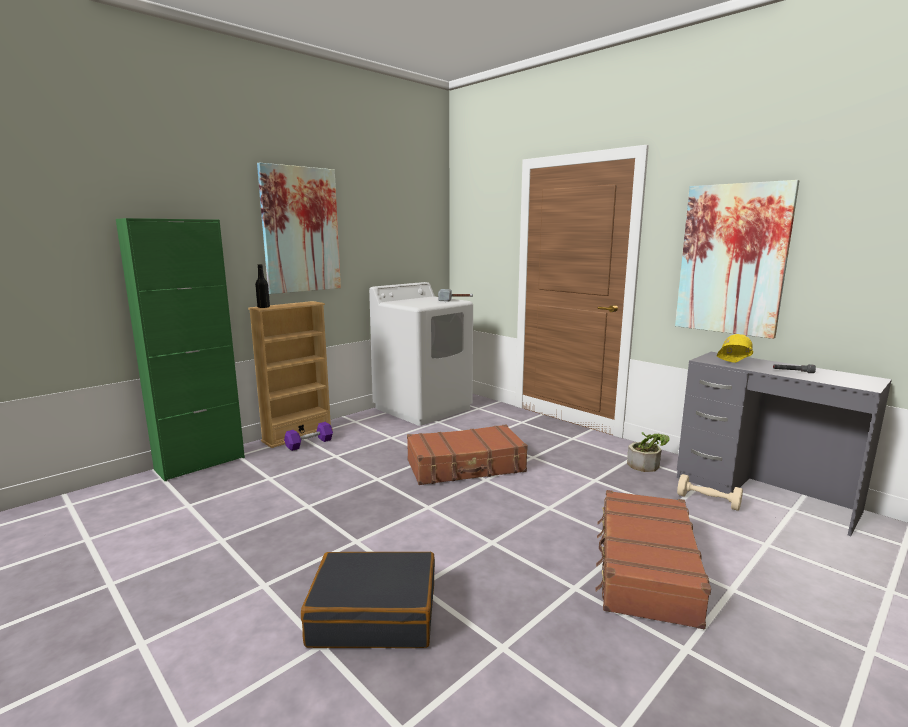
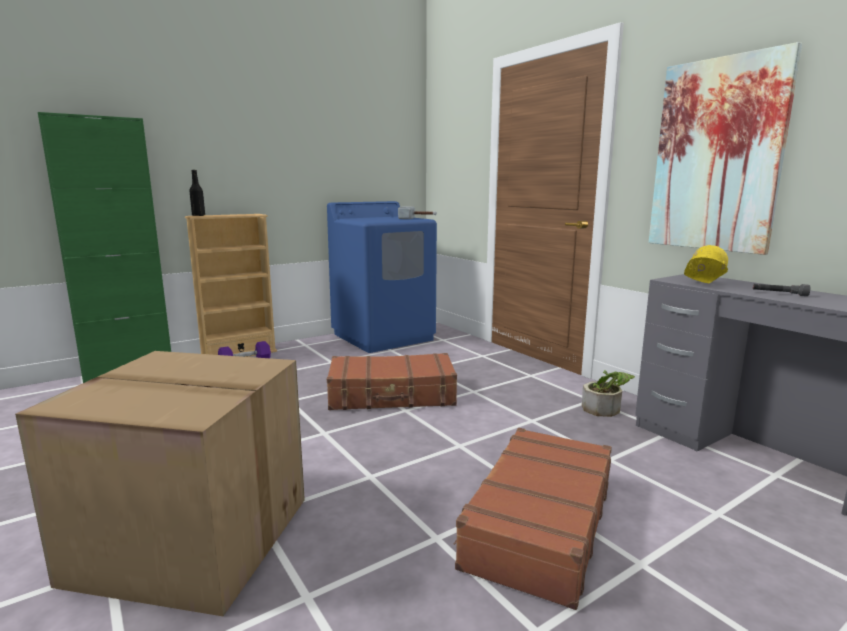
camera: 10 degrees right, 0 degrees up
(301, 230) = (247, 138): picture -> none
(374, 614) = (189, 540): black suitcase -> cardboard box
(423, 408) = (383, 337): white washing machine -> blue washing machine
(708, 501) = (662, 455): beige dumbbell -> none

